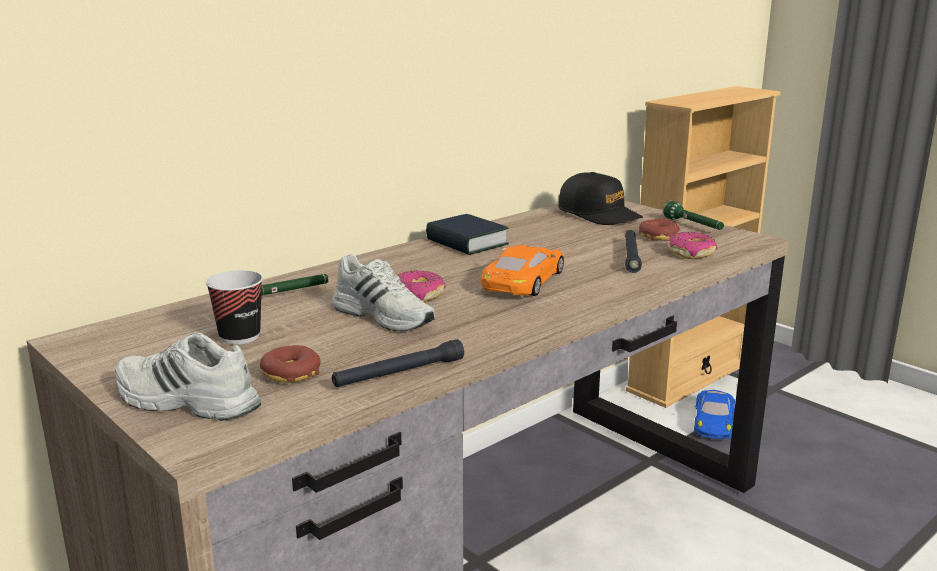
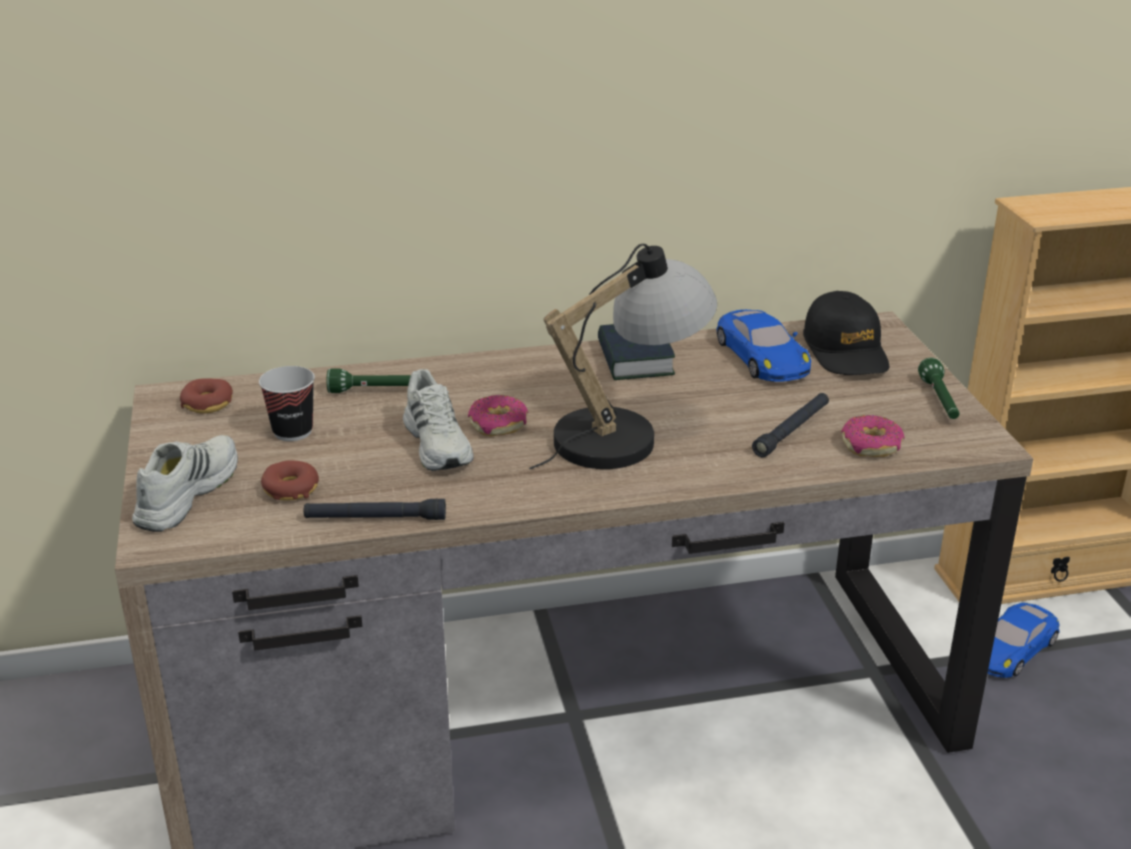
camera: 30 degrees right, 10 degrees up
(184, 401) = (186, 493): white shoe -> white shoe turned 60 degrees clockwise
(523, 280) = (627, 434): orange toy car -> table lamp
(551, 226) = (762, 356): none -> blue toy car
(658, 236) = (869, 408): donut -> donut (208, 403)

